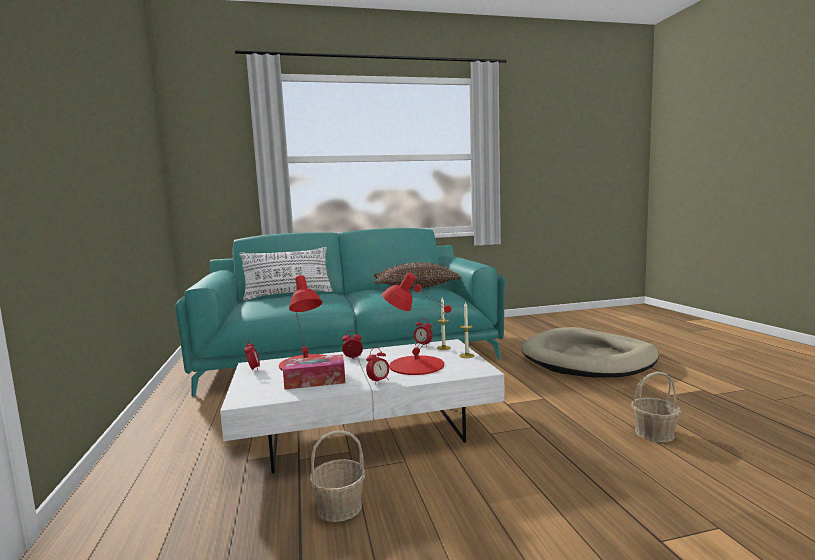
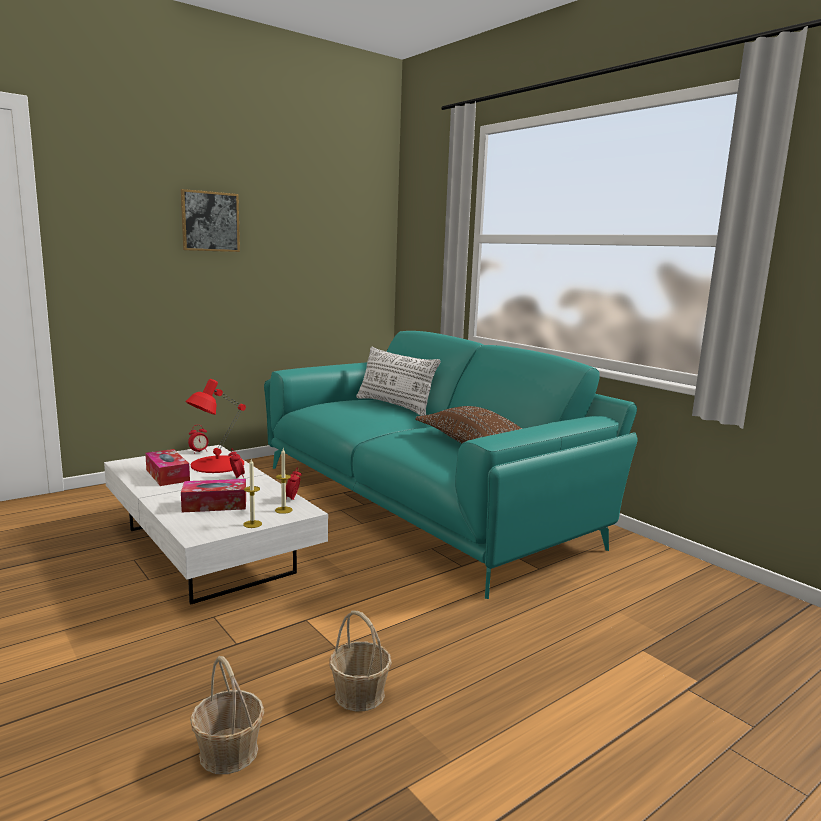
camera: 65 degrees right, 5 degrees up
(88, 122) = (210, 221): none -> picture
(339, 507) = (74, 565): basket -> basket (359, 694)
(378, 381) = (163, 497): alarm clock -> none
(415, 365) = (215, 504): red table lamp -> tissue box
(588, 359) = (557, 687): beige dog bed -> none

